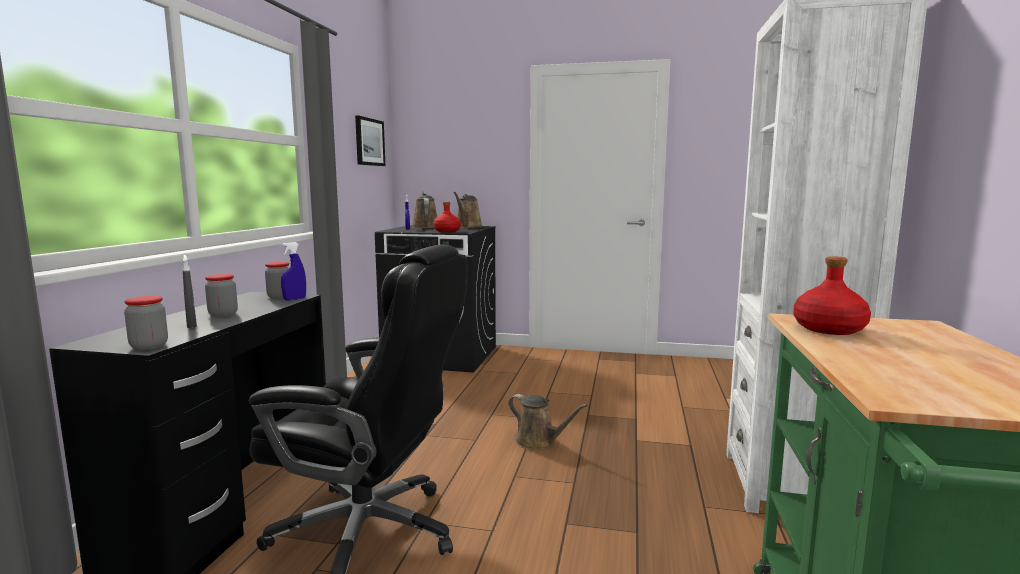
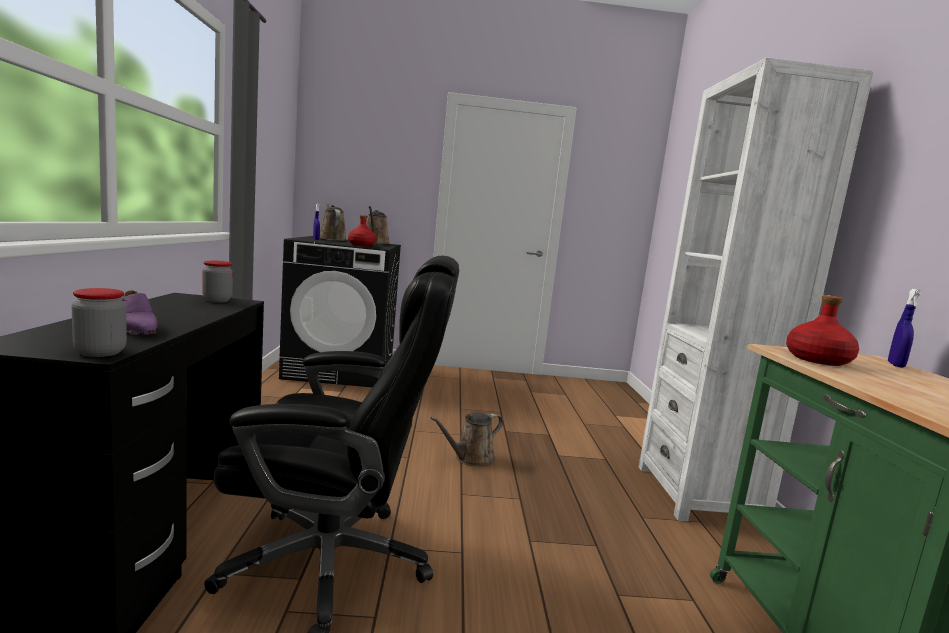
camera: 15 degrees left, 0 degrees up
(191, 326) = (136, 329): grey spray bottle -> purple shoe
(223, 314) = (165, 317): jar -> none
(294, 299) = (239, 304): blue spray bottle -> blue spray bottle (895, 365)
(369, 142) = (278, 144): picture -> none
(539, 442) = (471, 458): brown watering can -> brown watering can turned 120 degrees clockwise

